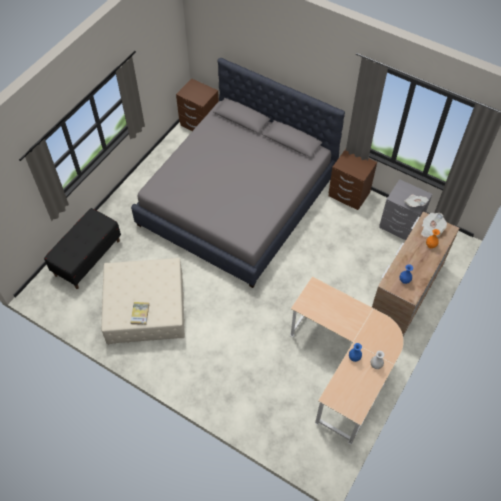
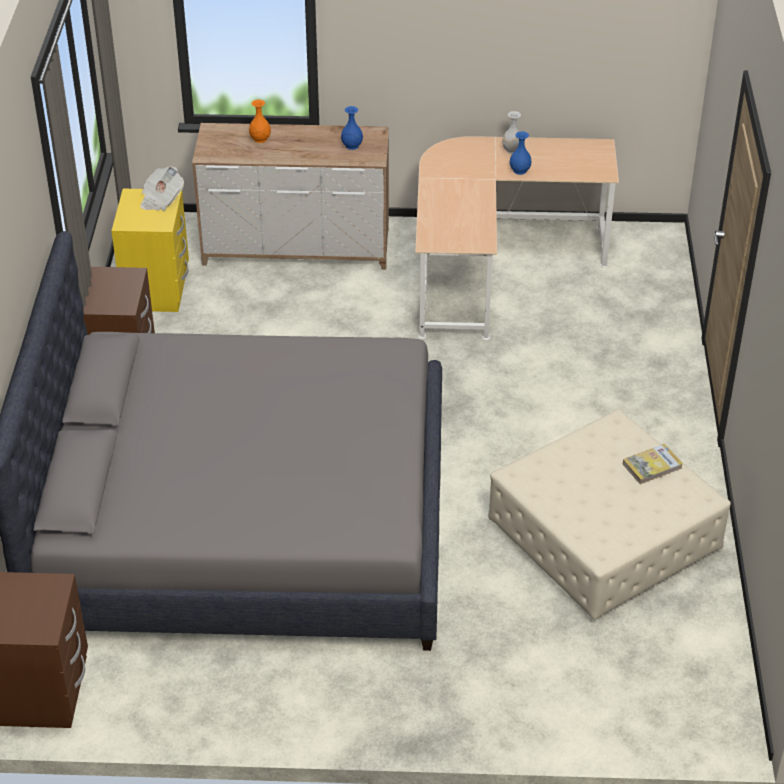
camera: 120 degrees left, 15 degrees down
(87, 257) = (577, 690): black bench -> none
(400, 226) = (157, 289): grey nightstand -> yellow nightstand
(431, 229) = (226, 146): newspaper -> none

